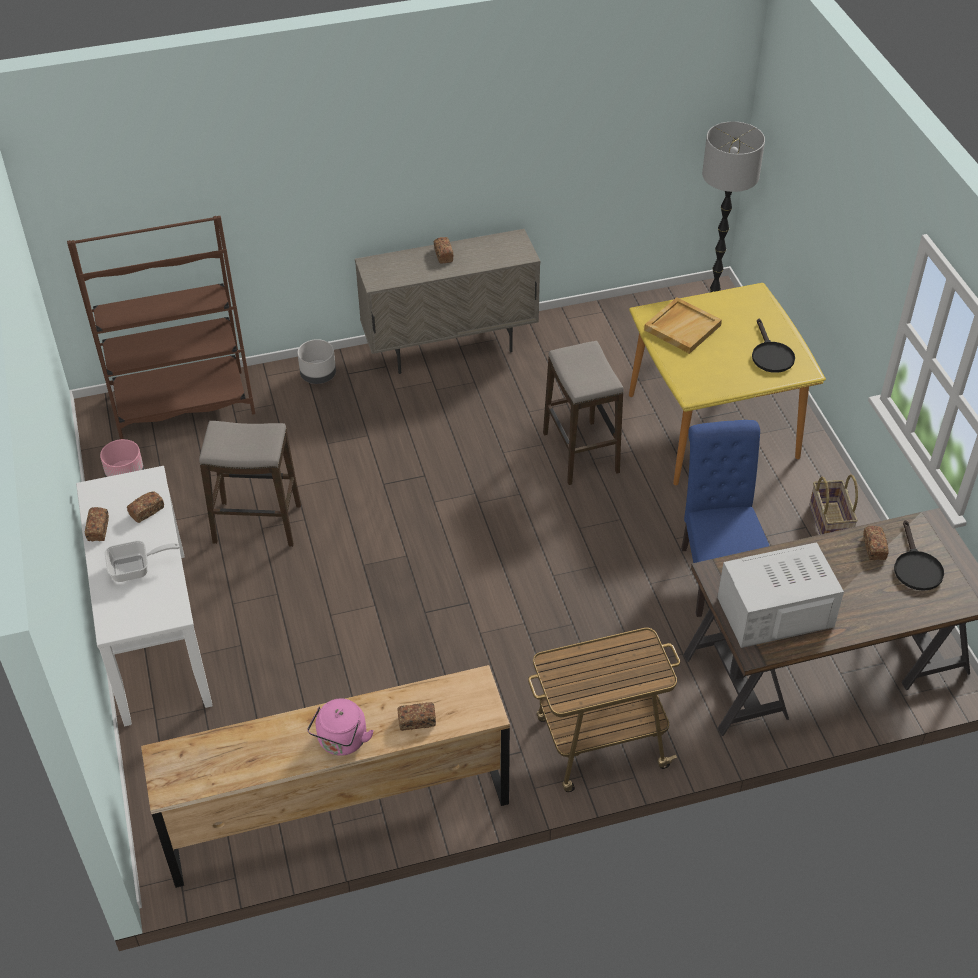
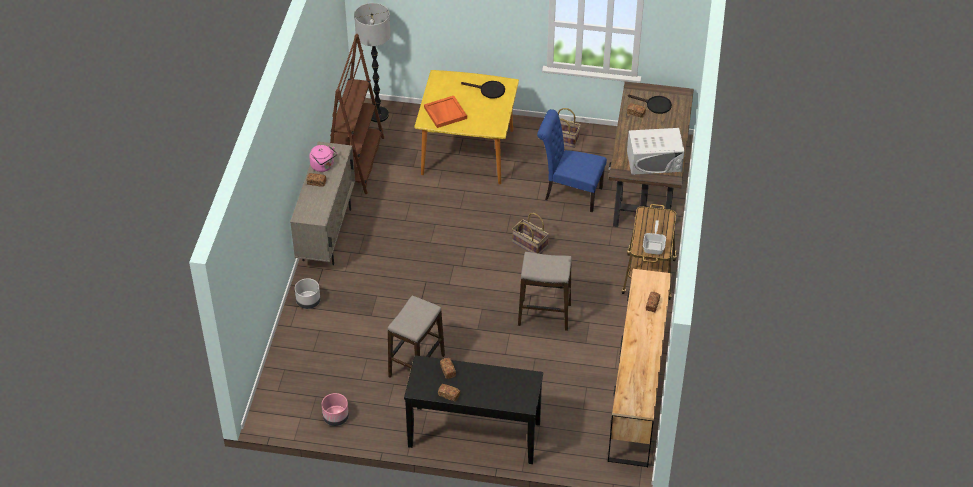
camera: 65 degrees left, 0 degrees up
(136, 569) = (490, 385): frying pan -> frying pan (654, 246)
(154, 635) = (474, 435): white console table -> black console table
(182, 405) = (289, 374): brown bookcase -> brown bookcase (355, 164)
(341, 742) = (650, 335): pink kettle -> pink kettle (323, 166)
(572, 563) = (529, 244): none -> basket
(580, 453) = (452, 211): stool -> stool (544, 315)
(682, 327) = (445, 113): beige tray -> orange tray
(774, 612) = (654, 161): white microwave -> white microwave turned 105 degrees counterclockwise

